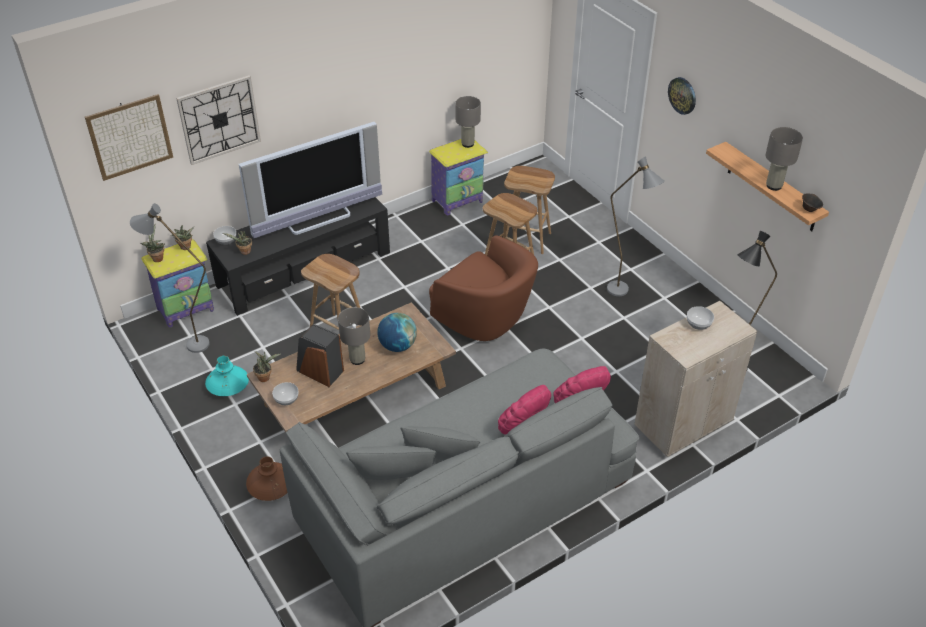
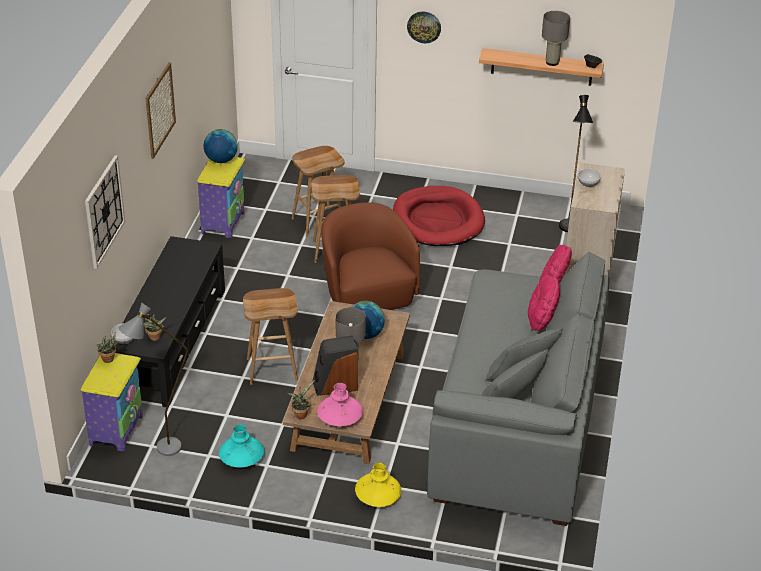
camera: 45 degrees left, 5 degrees down
(129, 136) = (66, 256): picture -> picture (159, 109)
(157, 258) = (97, 381): potted plant -> none
(271, 486) = (378, 496): brown vase -> yellow vase
(287, 399) = (340, 417): bowl -> pink vase
(318, 218) = (176, 280): television -> none
(467, 144) = (221, 160): grey table lamp -> globe
(484, 319) = (367, 294): brown armchair -> brown armchair turned 105 degrees counterclockwise
(623, 293) = (437, 220): grey floor lamp -> red dog bed

